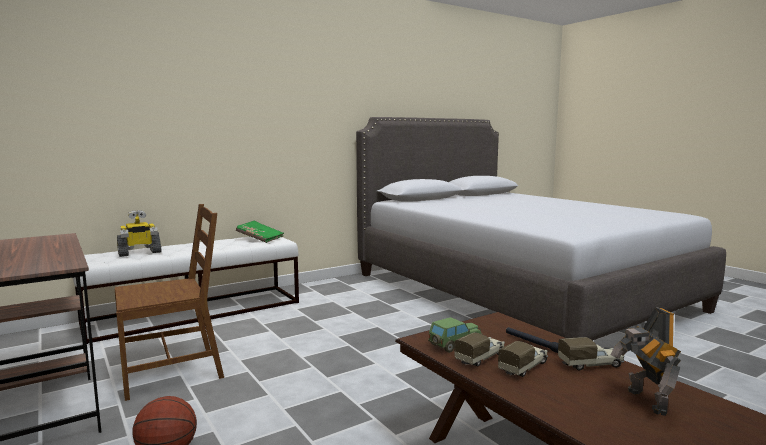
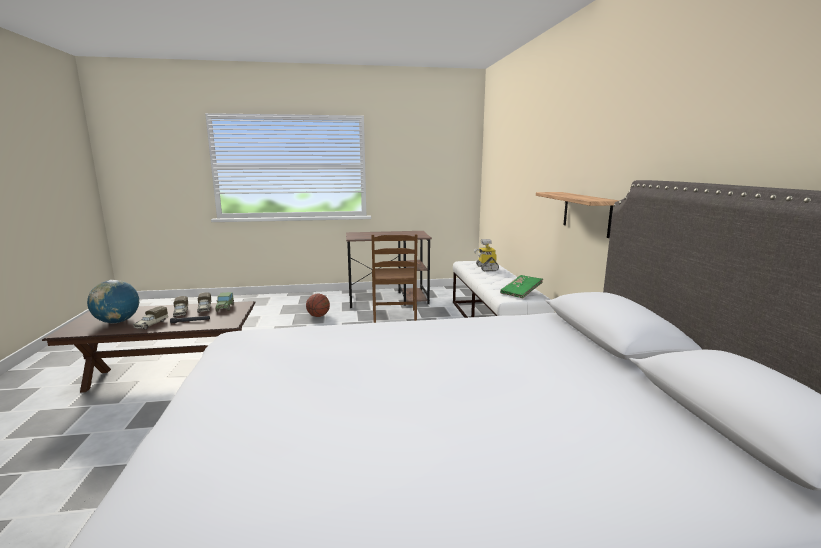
camera: 115 degrees right, 5 degrees up
(303, 146) = (586, 213): none -> shelf
(644, 401) = (117, 322): toy robot -> globe

